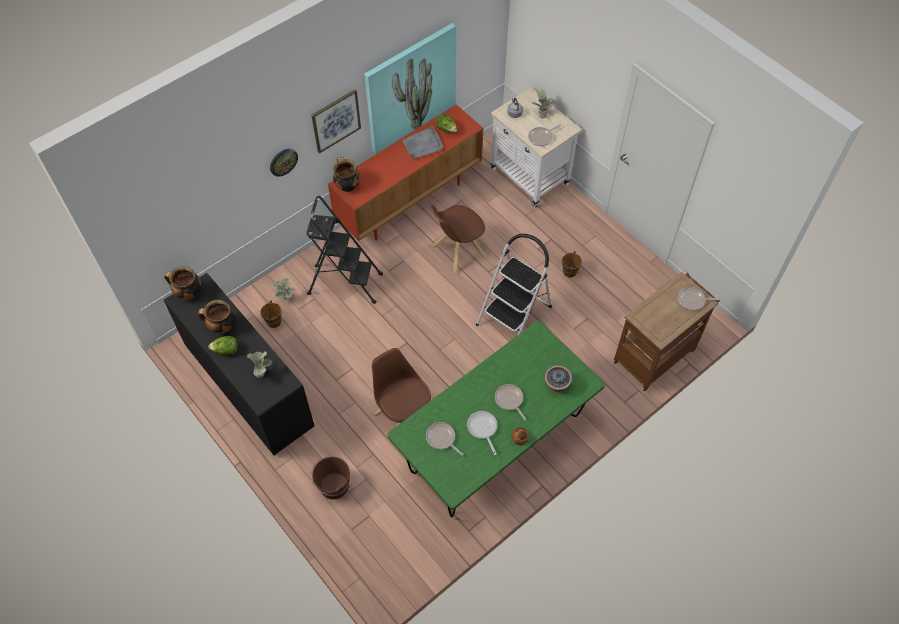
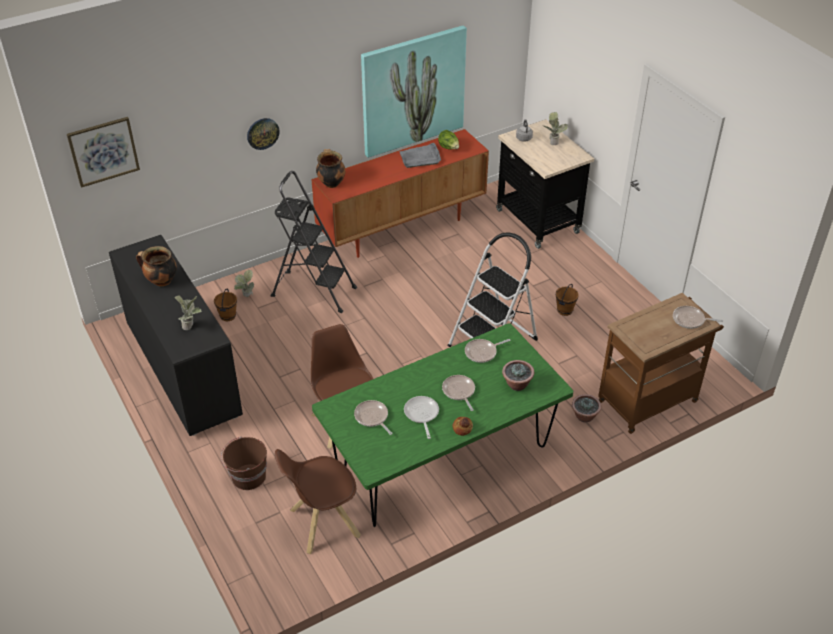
camera: 10 degrees right, 15 degrees down
(188, 293) = (136, 249): cooking pot -> none
(226, 350) = (158, 301): lettuce -> none
(336, 120) = (325, 102): picture -> picture (103, 151)
(457, 252) = (443, 278): brown chair -> brown chair (322, 523)
(529, 177) = (538, 222): white cart -> black cart
(541, 137) = (548, 161): frying pan -> frying pan (482, 352)
(604, 380) = (584, 417): none -> potted plant

